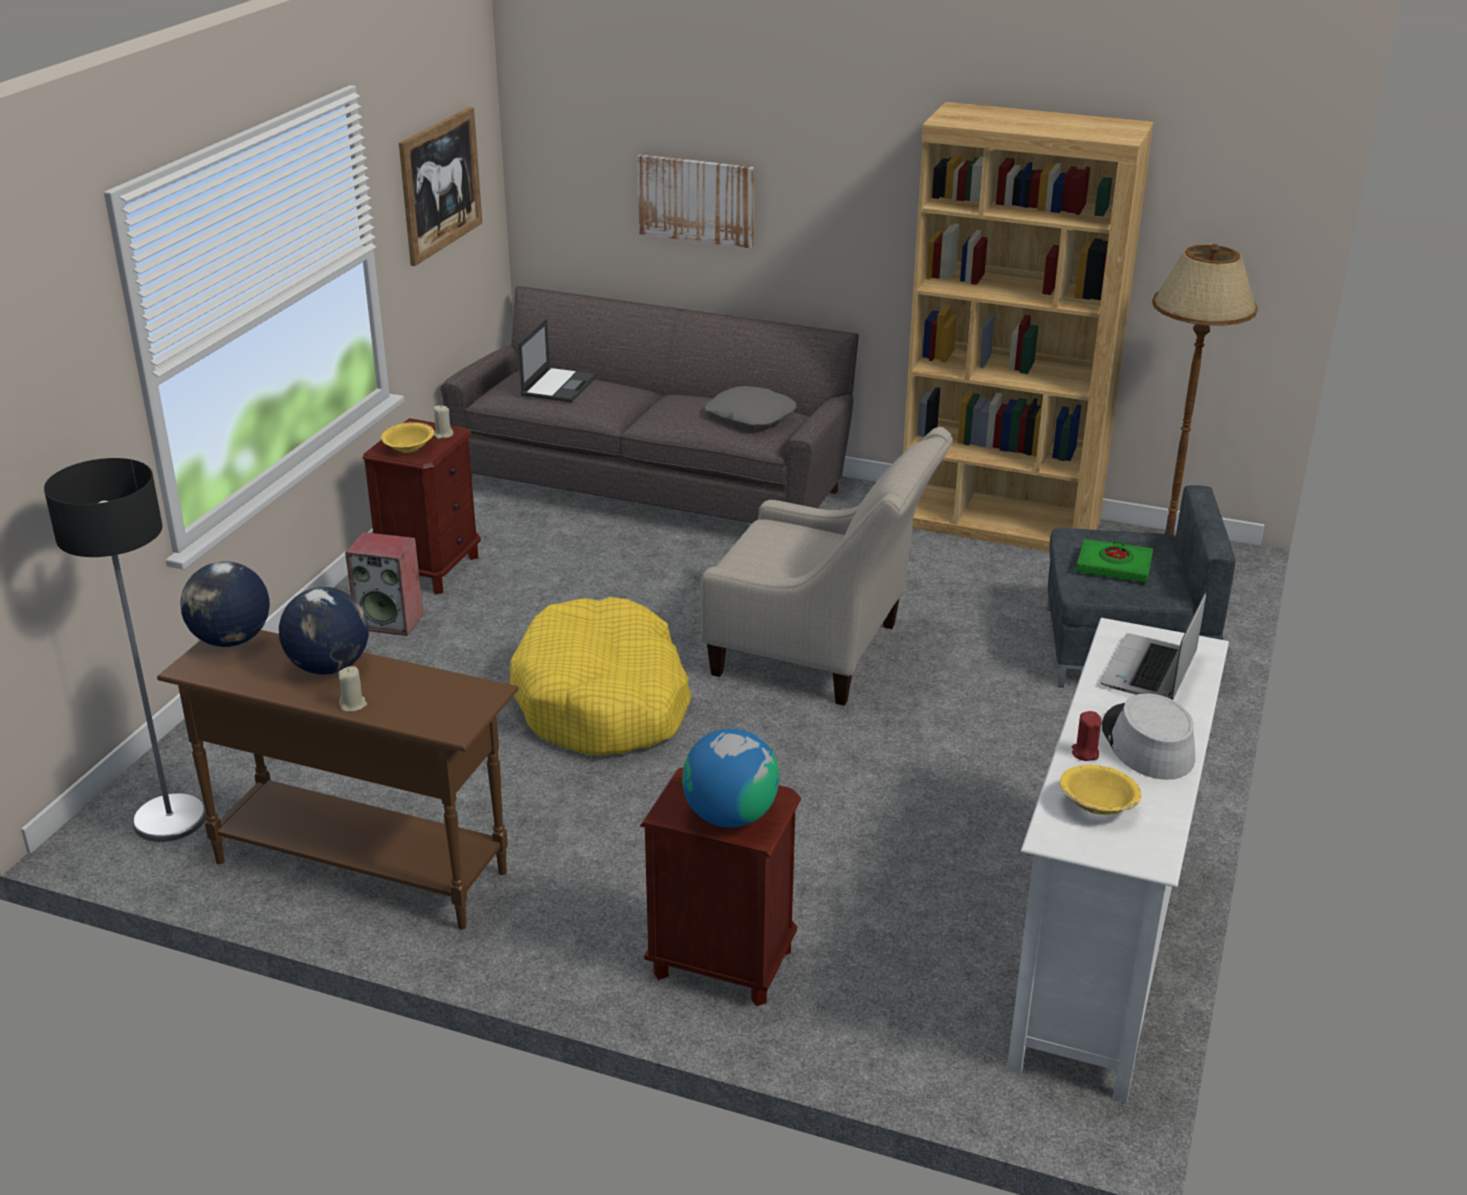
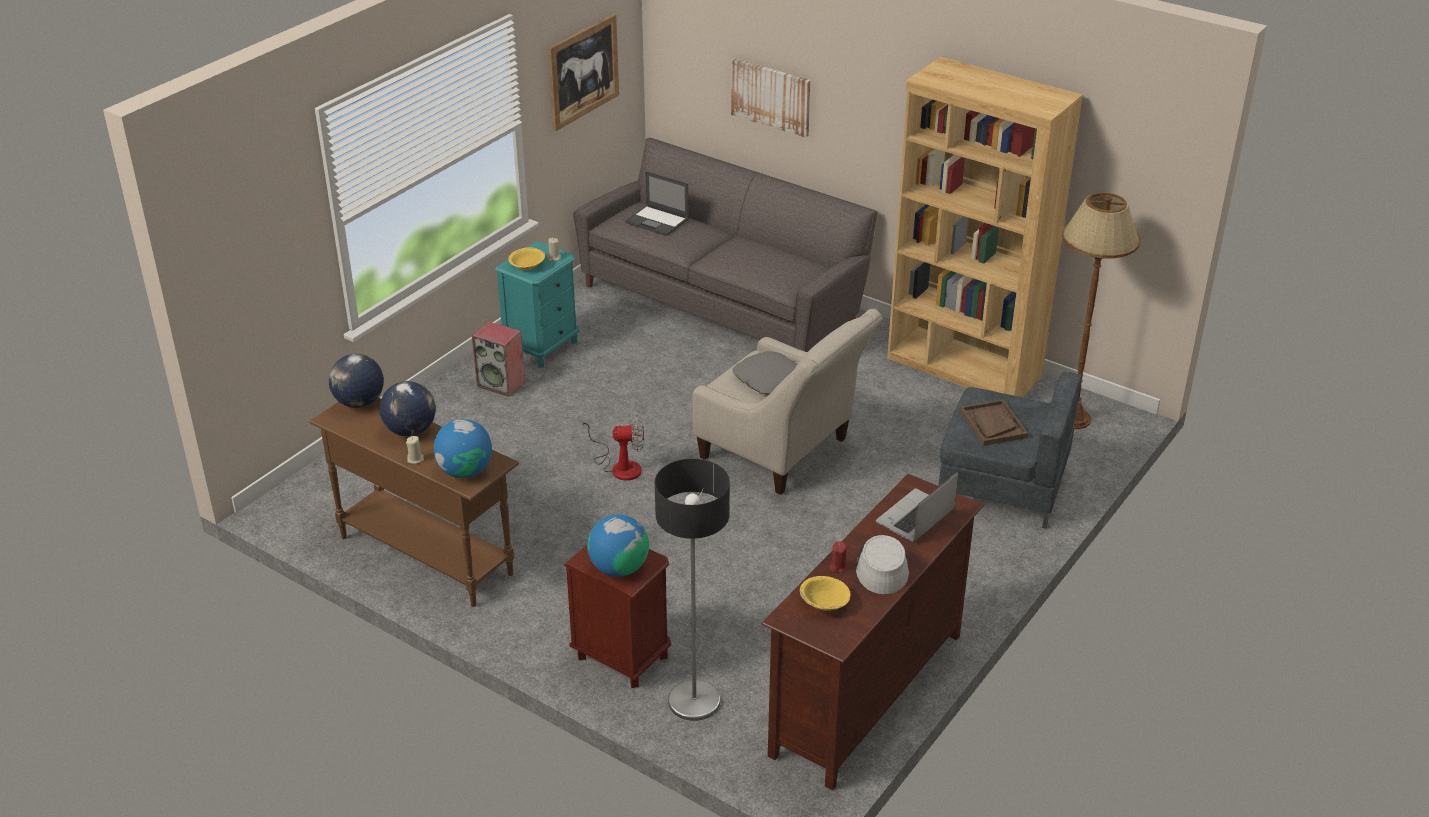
camera: 15 degrees right, 5 degrees up
(171, 819) = (323, 504): floor lamp -> floor lamp (694, 701)
(432, 569) = (543, 347): brown nightstand -> turquoise nightstand
(440, 710) = (465, 471): none -> globe
(559, 385) = (658, 221): laptop -> laptop turned 90 degrees clockwise
(603, 701) = (619, 466): yellow dog bed -> fan
(750, 416) = (783, 265): grey pillow -> grey pillow (768, 380)
(1102, 952) = (868, 695): white tv stand -> brown tv stand
(1114, 566) = (993, 424): green book -> brown tray

